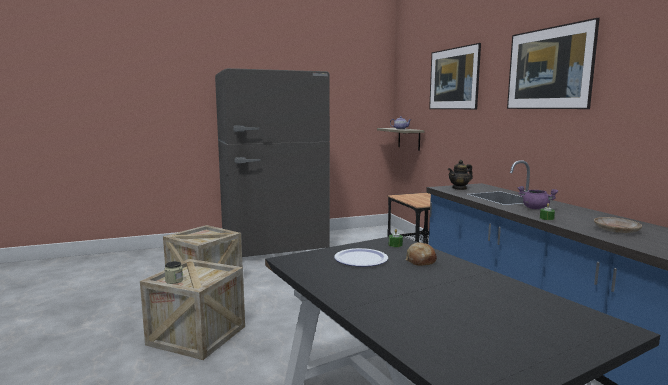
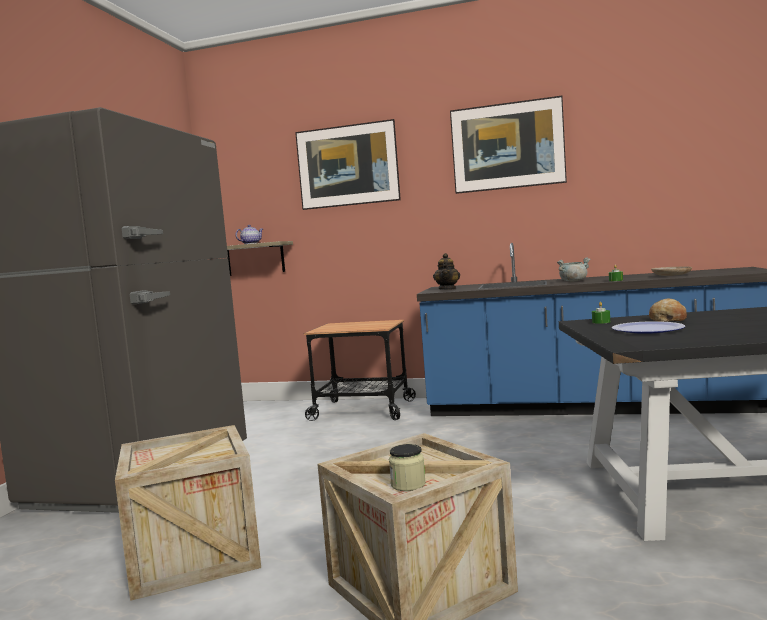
camera: 55 degrees left, 5 degrees down
(535, 208) = (573, 281): purple cooking pot -> grey cooking pot

